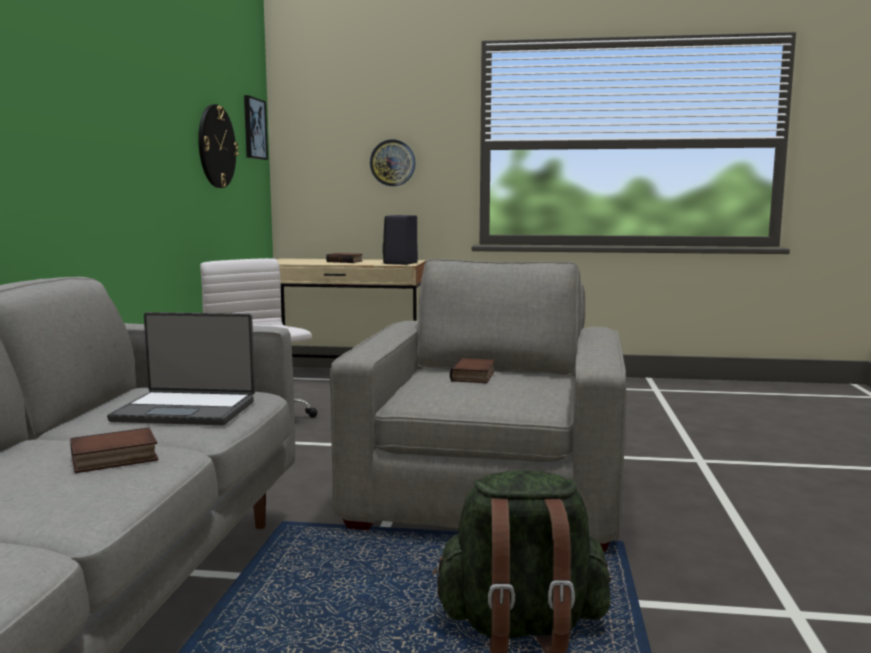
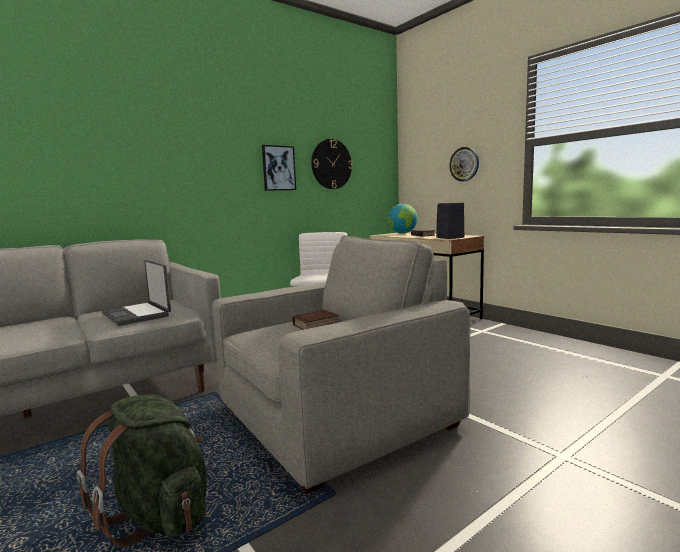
camera: 45 degrees right, 0 degrees up
(113, 459) = (44, 332): book -> none
(254, 128) = (377, 150): picture -> picture (278, 168)
(295, 259) = (402, 233): none -> globe

